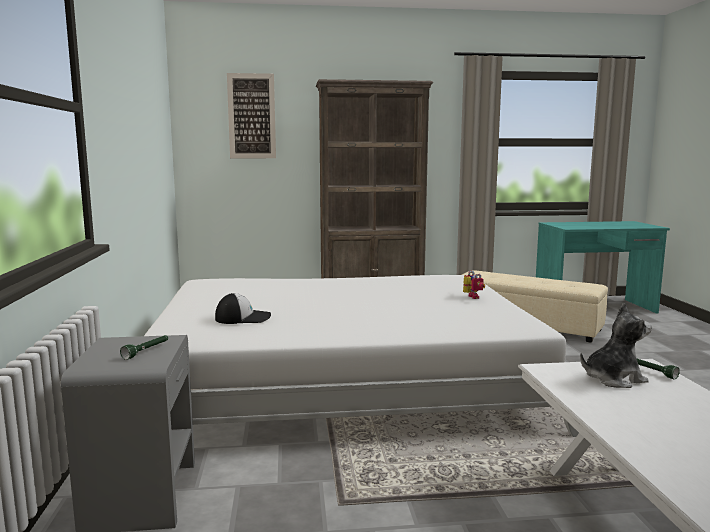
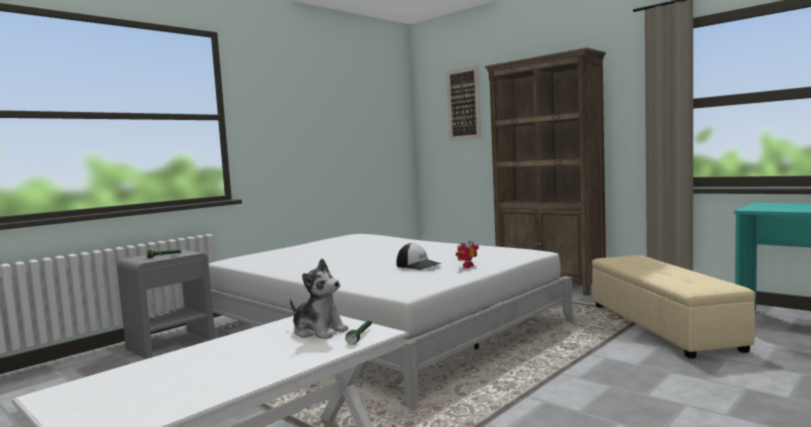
camera: 50 degrees right, 5 degrees down
(243, 318) = (292, 256): cap -> cap (418, 265)

